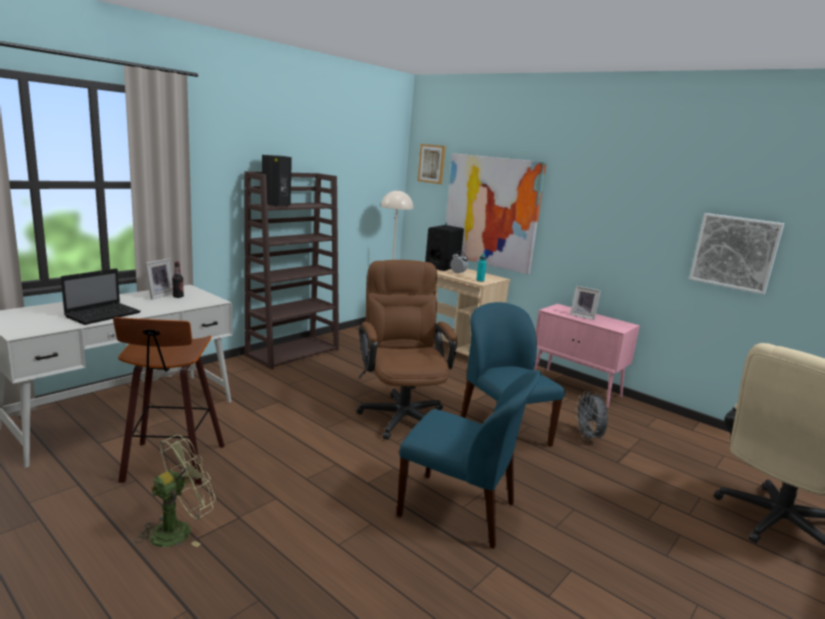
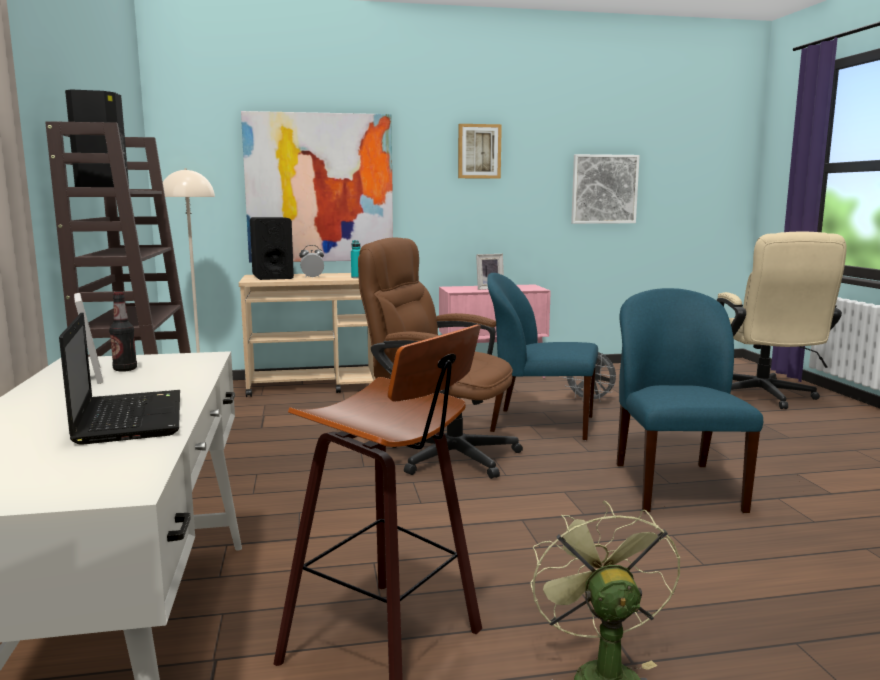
camera: 50 degrees left, 5 degrees down
(432, 164) = (199, 130): picture -> picture (479, 151)
(460, 510) = (676, 486): blue chair -> blue chair turned 60 degrees counterclockwise

